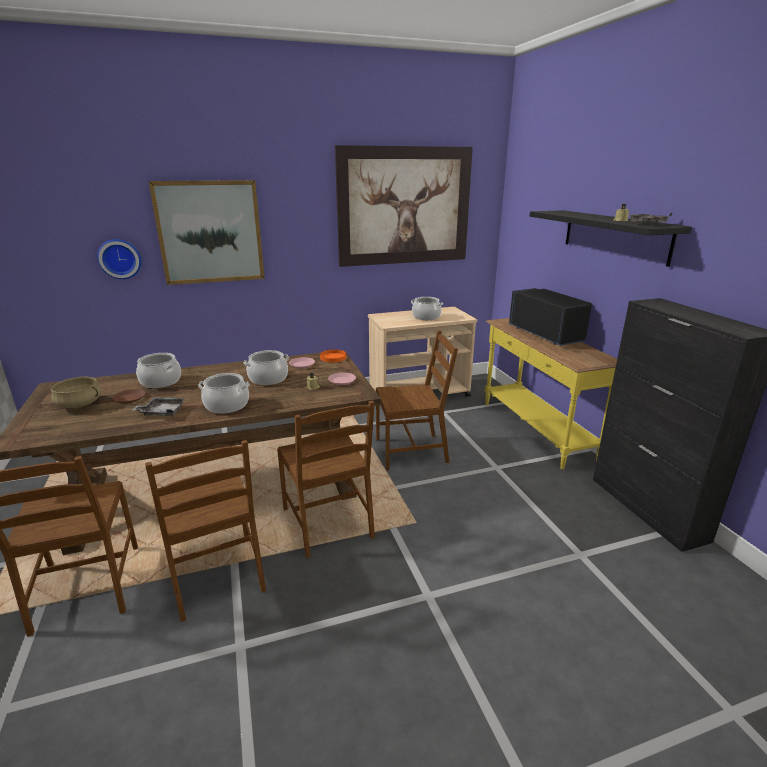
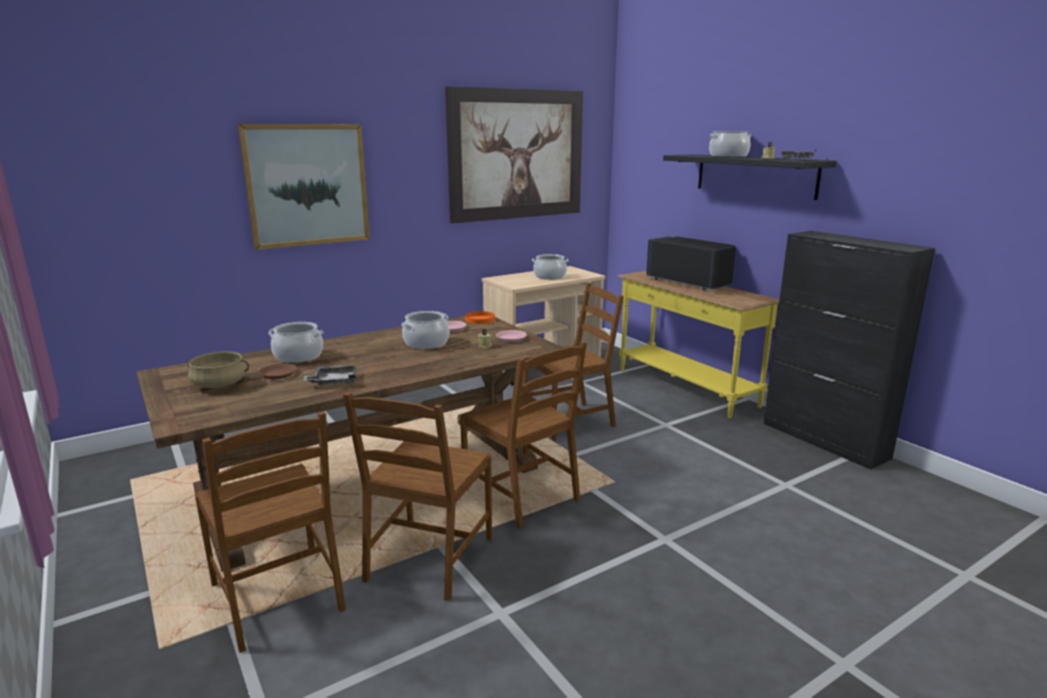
camera: 15 degrees left, 5 degrees down
(120, 258) = (198, 218): wall clock -> none
(217, 574) = (429, 559): brown chair -> brown chair turned 60 degrees clockwise
(227, 405) = (404, 369): cooking pot -> cooking pot (728, 156)

